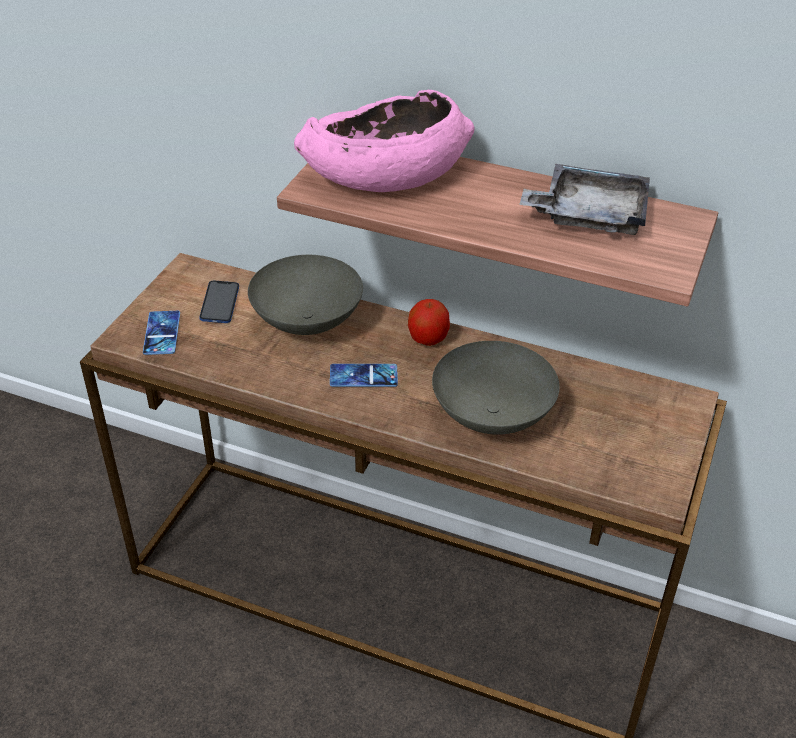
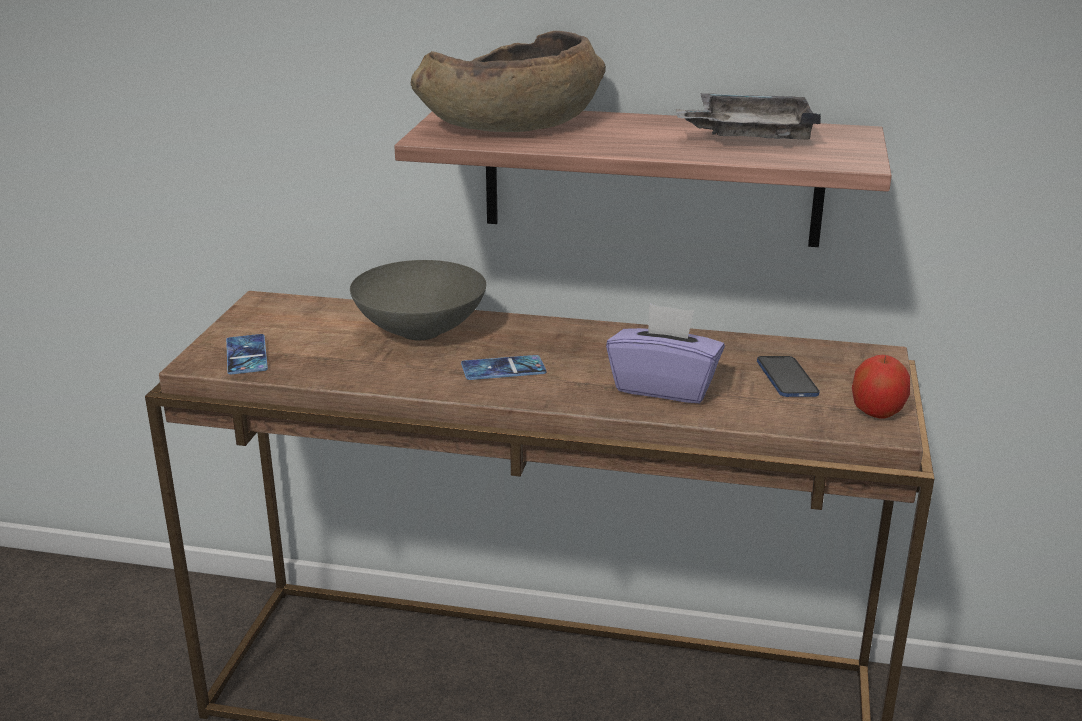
camera: 10 degrees left, 15 degrees down
(220, 303) = (310, 325): phone -> phone (787, 379)
(384, 175) = (510, 125): pink bowl -> brown bowl
(428, 339) = (567, 333): apple -> apple (877, 412)
(490, 415) = (664, 387): grey bowl -> purple tissue box

